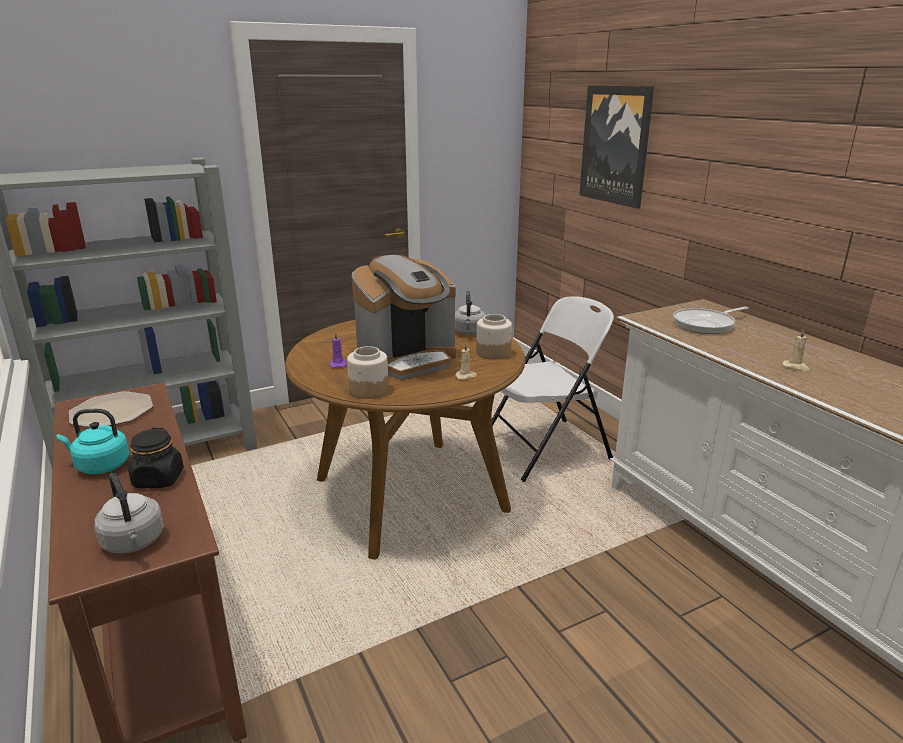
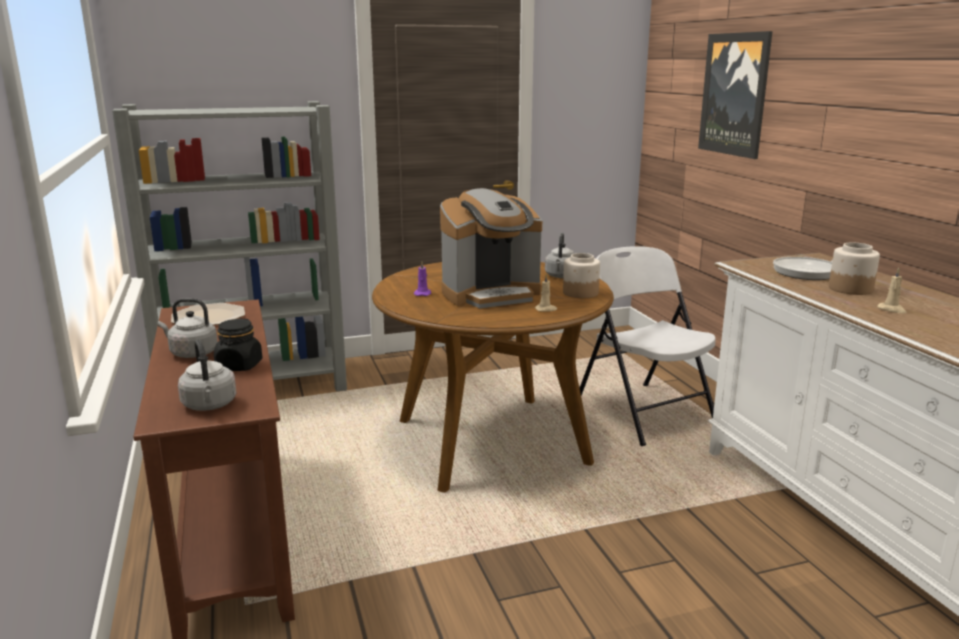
camera: 10 degrees right, 5 degrees down
(100, 466) = (191, 353): turquoise kettle -> grey kettle
(368, 390) = (446, 314): jar -> jar (850, 289)
(545, 449) = (644, 413): white chair -> white chair turned 105 degrees counterclockwise

